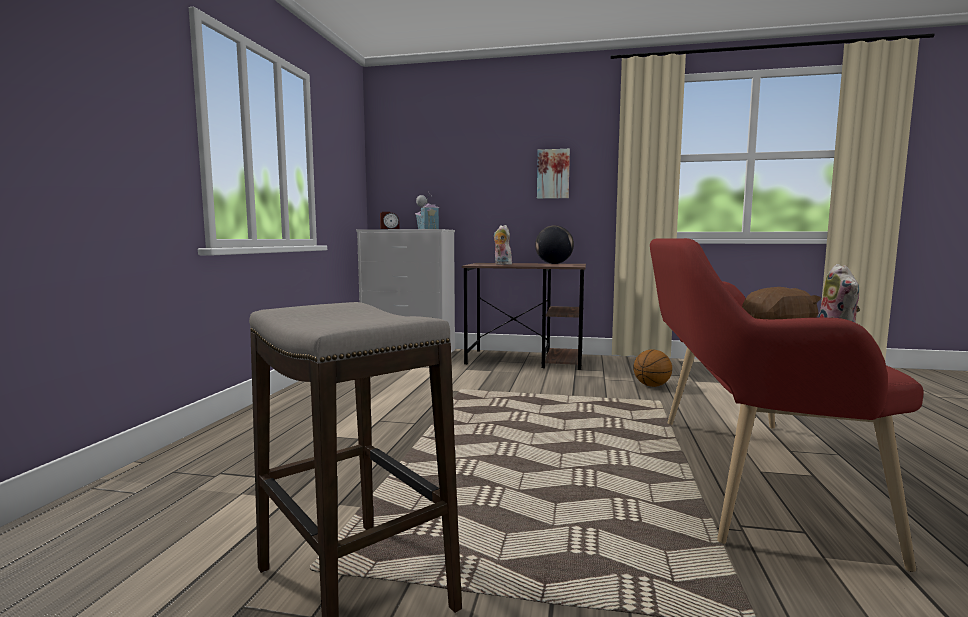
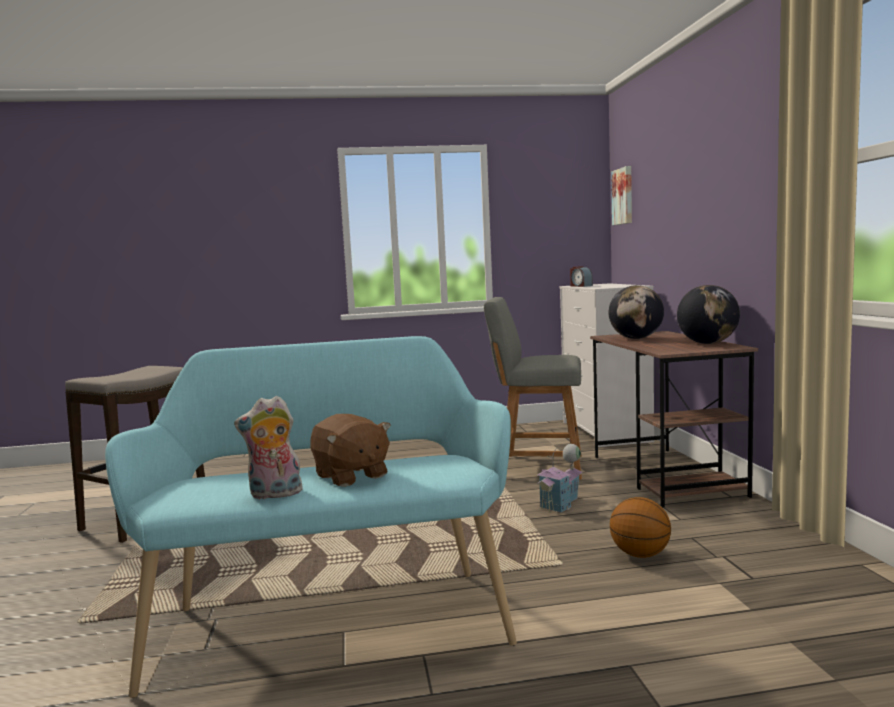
camera: 70 degrees right, 0 degrees up
(427, 229) = (619, 285): toy house -> toy house (561, 503)
(460, 378) = (537, 466): none -> grey chair
(501, 264) = (636, 338): plush toy -> globe
(553, 174) = (733, 202): picture -> picture (623, 196)
(739, 473) = (332, 619): red bench -> turquoise bench

